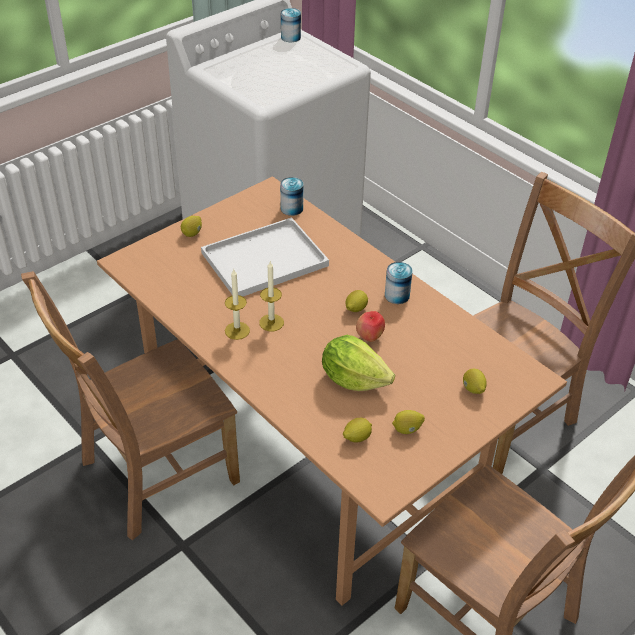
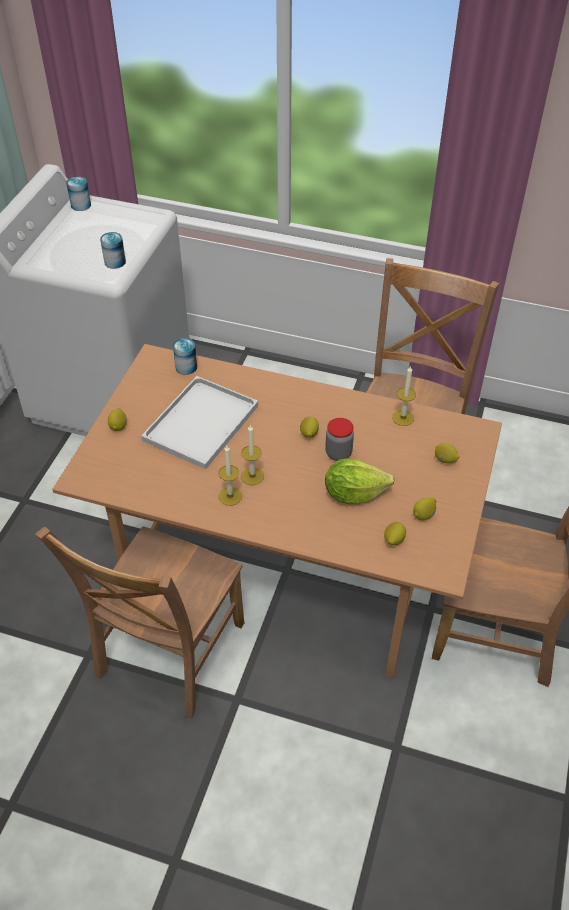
camera: 30 degrees left, 5 degrees up
(369, 337) = (338, 453): apple -> jar
(397, 295) = (331, 408): can -> can (115, 262)
(462, 333) = (403, 418): none -> candle

